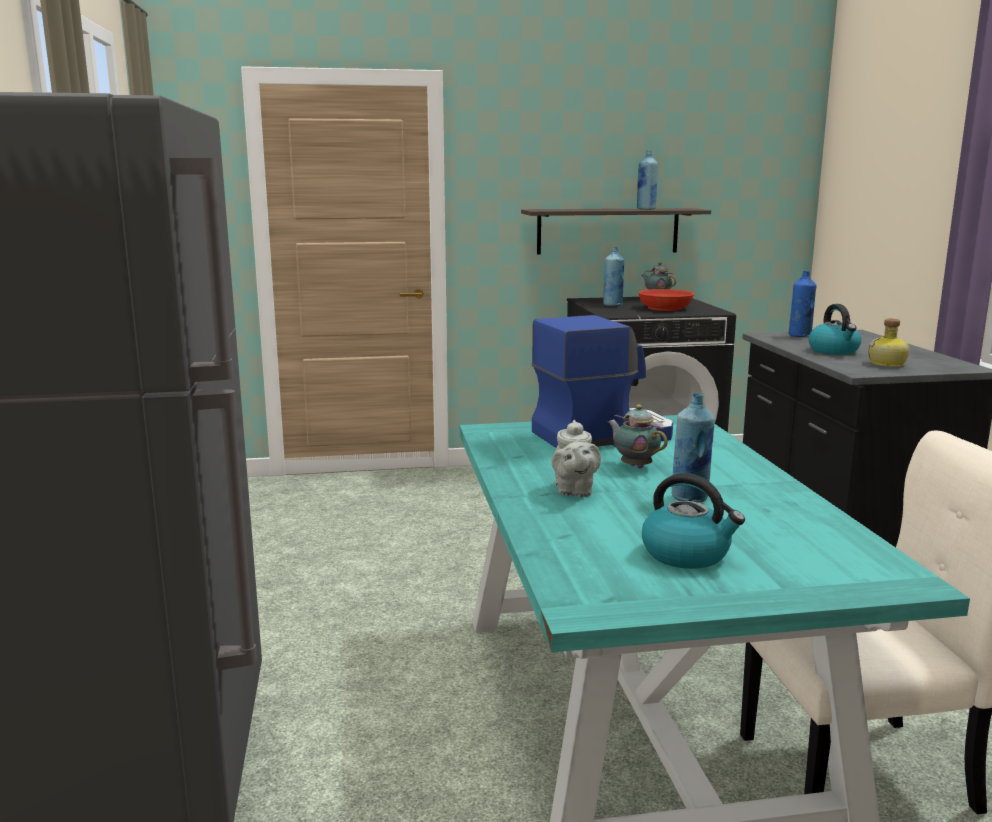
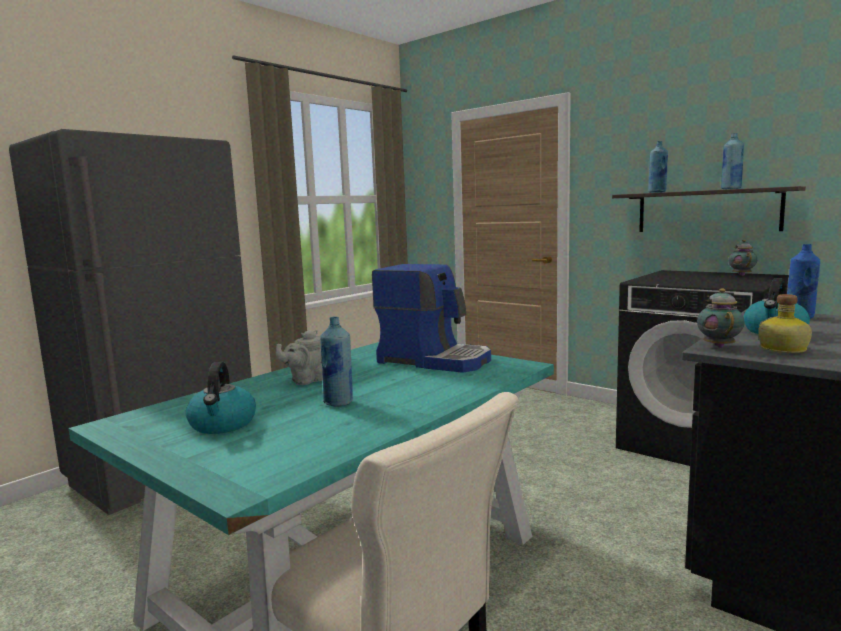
camera: 50 degrees right, 5 degrees down
(612, 305) = (674, 276): blue bottle -> blue bottle (657, 192)
(634, 466) = (383, 379): teapot -> teapot (718, 346)
(665, 308) = (711, 281): red bowl -> none

